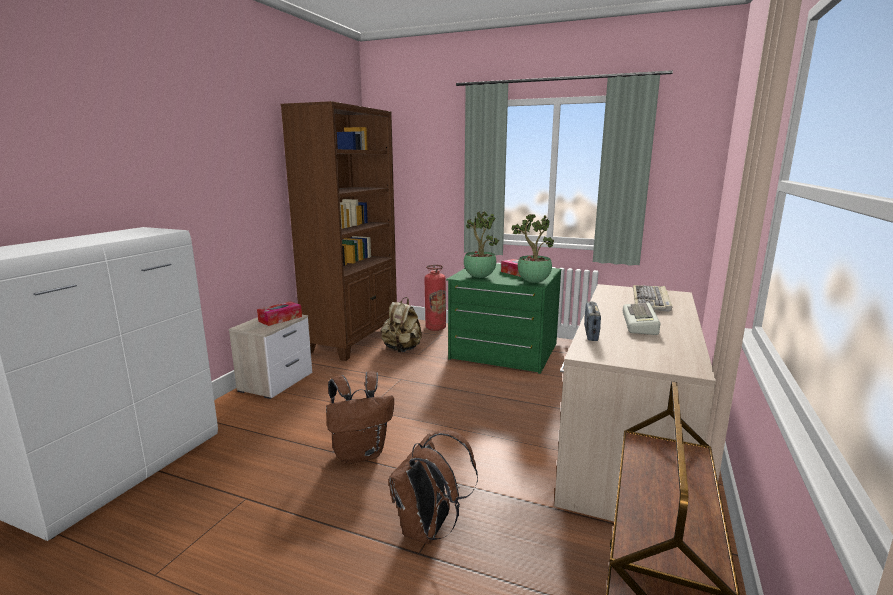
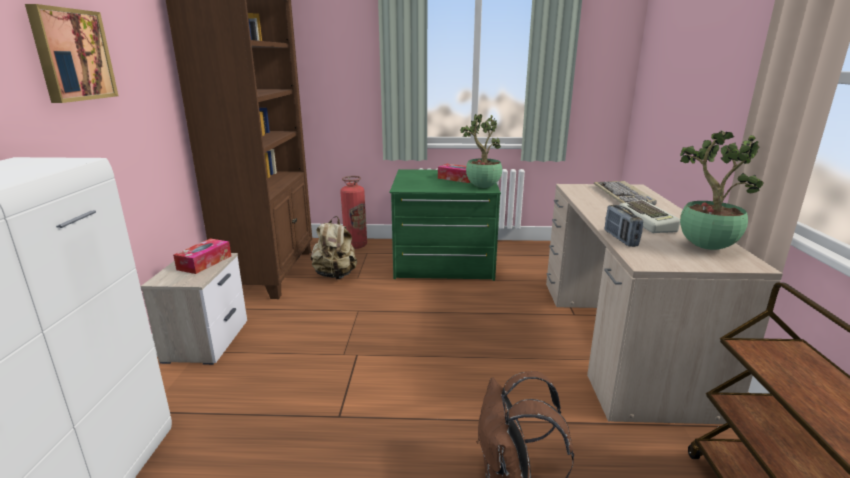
camera: 20 degrees left, 5 degrees up
(198, 162) = (71, 55): none -> picture
(360, 453) = (373, 411): brown backpack -> none
(478, 277) = (422, 186): potted plant -> potted plant (704, 247)

